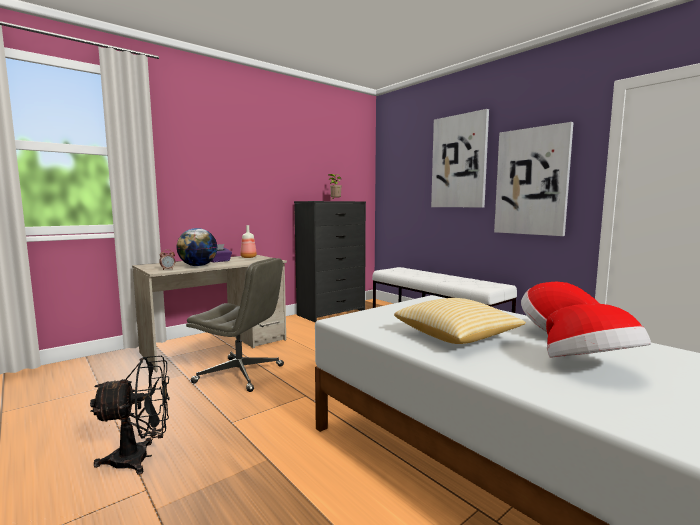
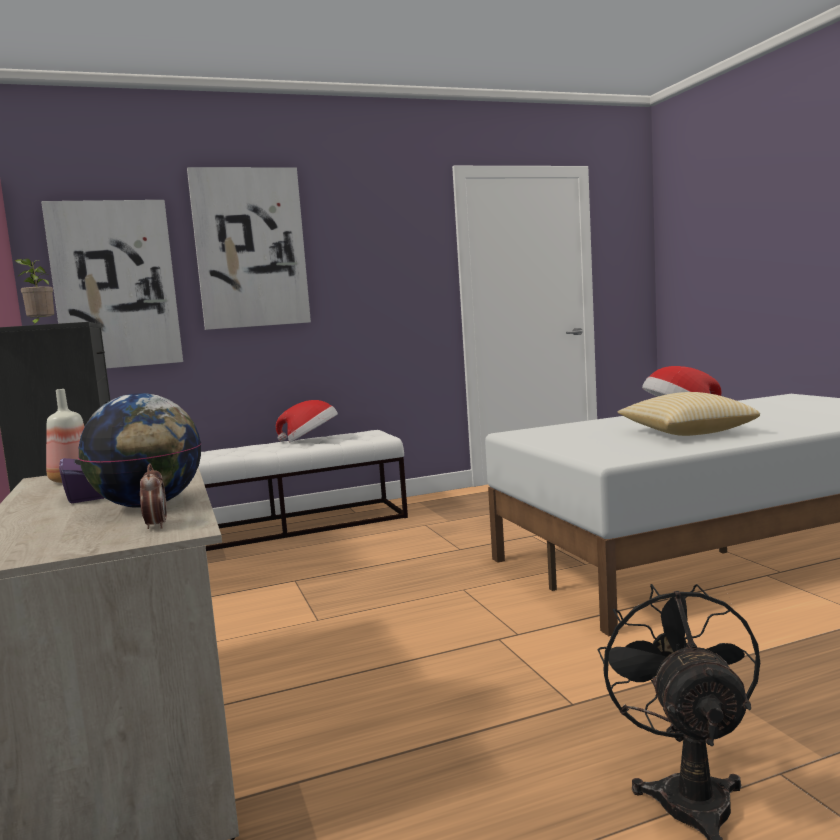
camera: 70 degrees left, 0 degrees up
(241, 374) = (359, 700): grey office chair -> none
(531, 182) = (376, 282): picture -> picture (115, 285)
(590, 368) = (769, 417): hat -> hat (311, 440)

